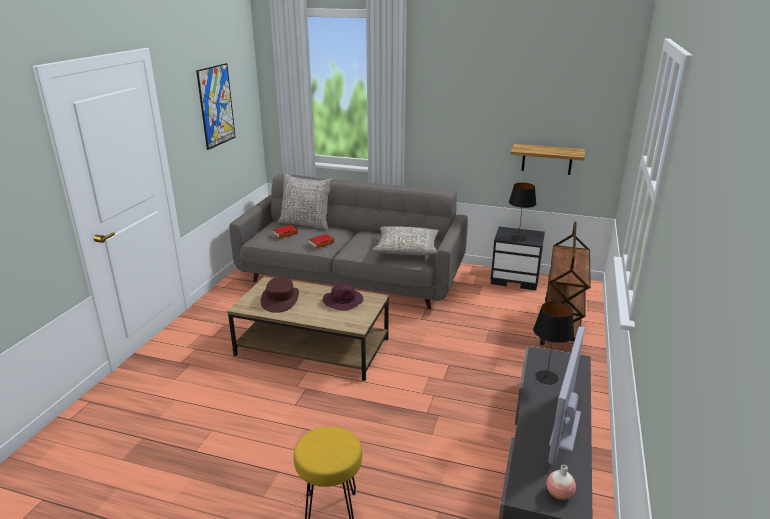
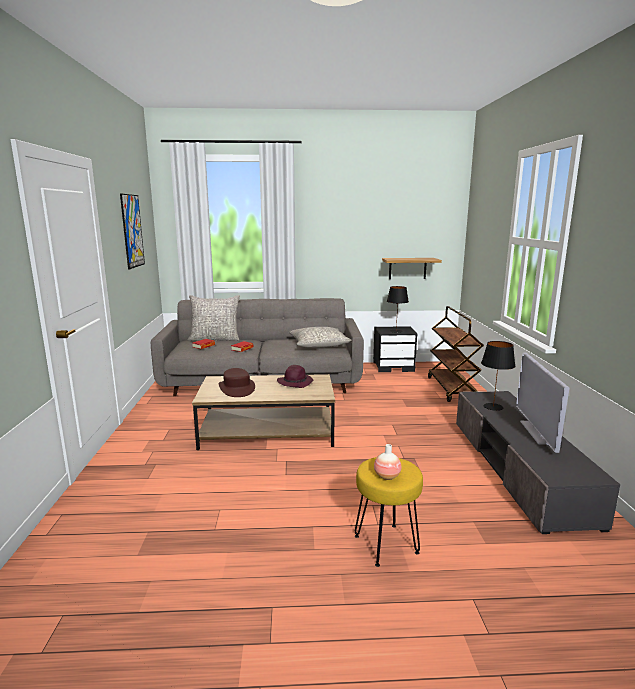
camera: 20 degrees left, 10 degrees down
(559, 493) = (578, 470): vase -> vase (387, 476)

